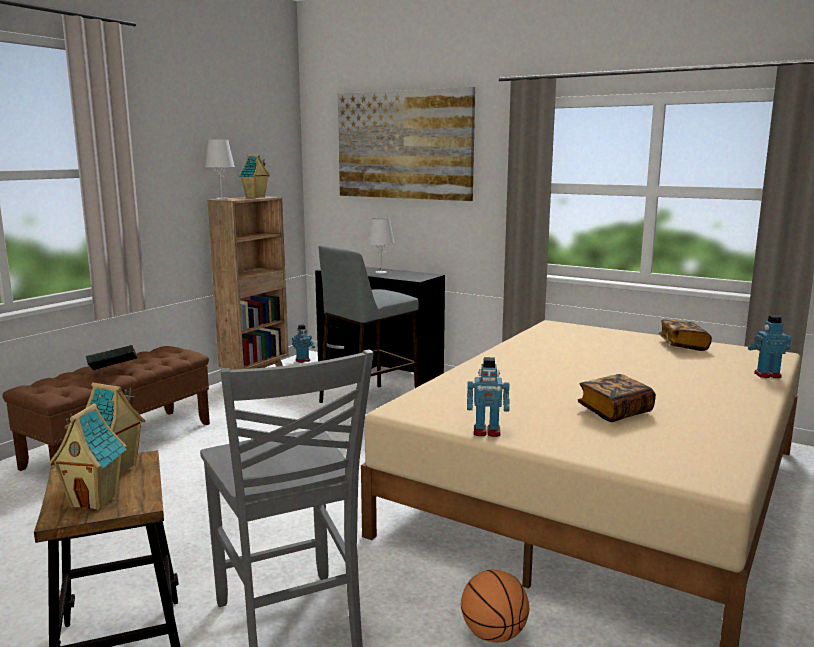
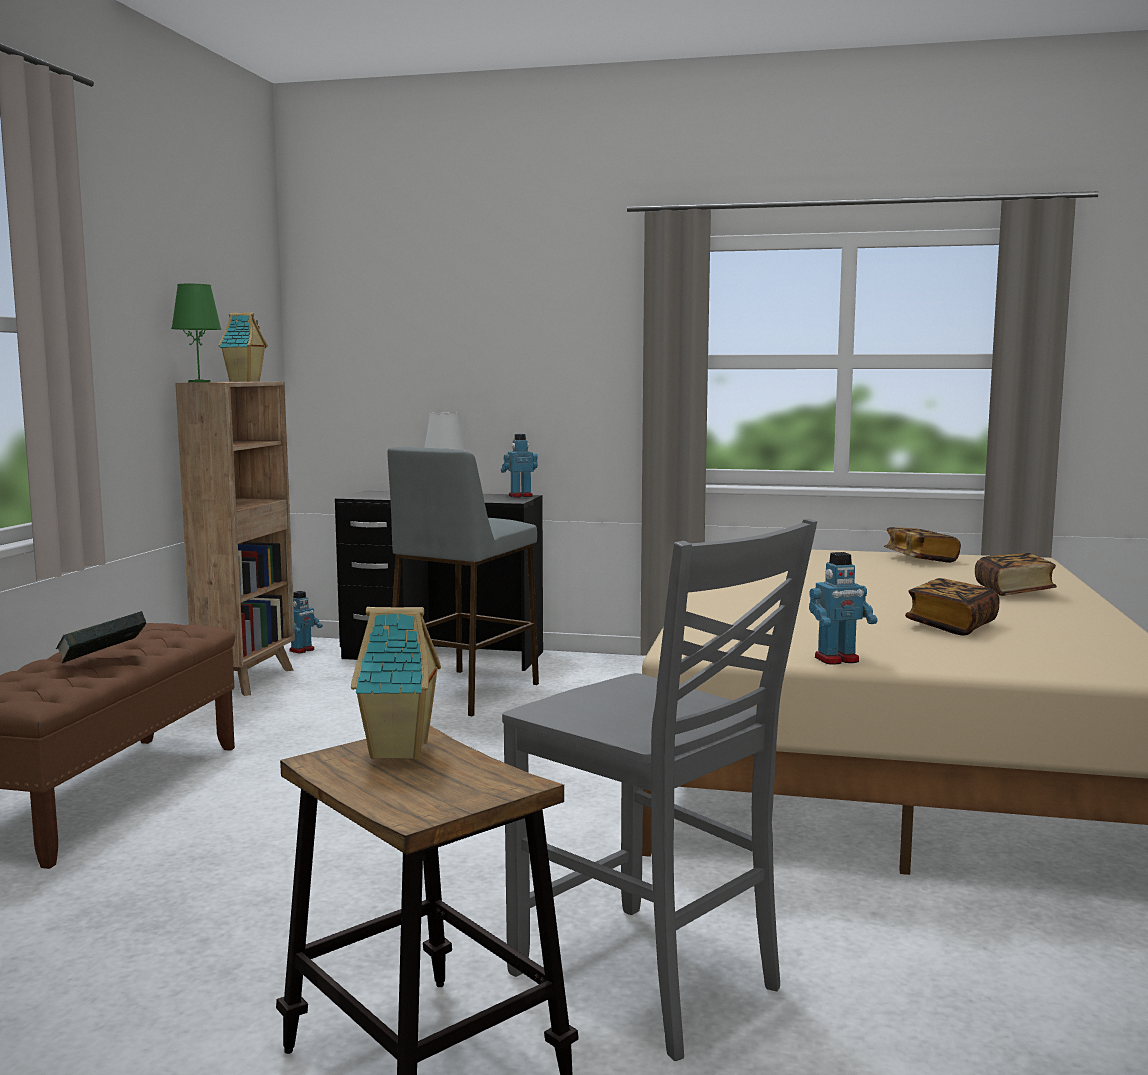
camera: 20 degrees left, 5 degrees down
(95, 500) = (437, 789): toy house -> none
(222, 199) = (199, 382): white table lamp -> green table lamp
(404, 145) = (467, 304): picture -> none
(493, 634) = (922, 932): basketball -> none
(713, 384) = (1014, 592): none -> book
(767, 375) = (1054, 578): toy robot -> toy robot (520, 496)

